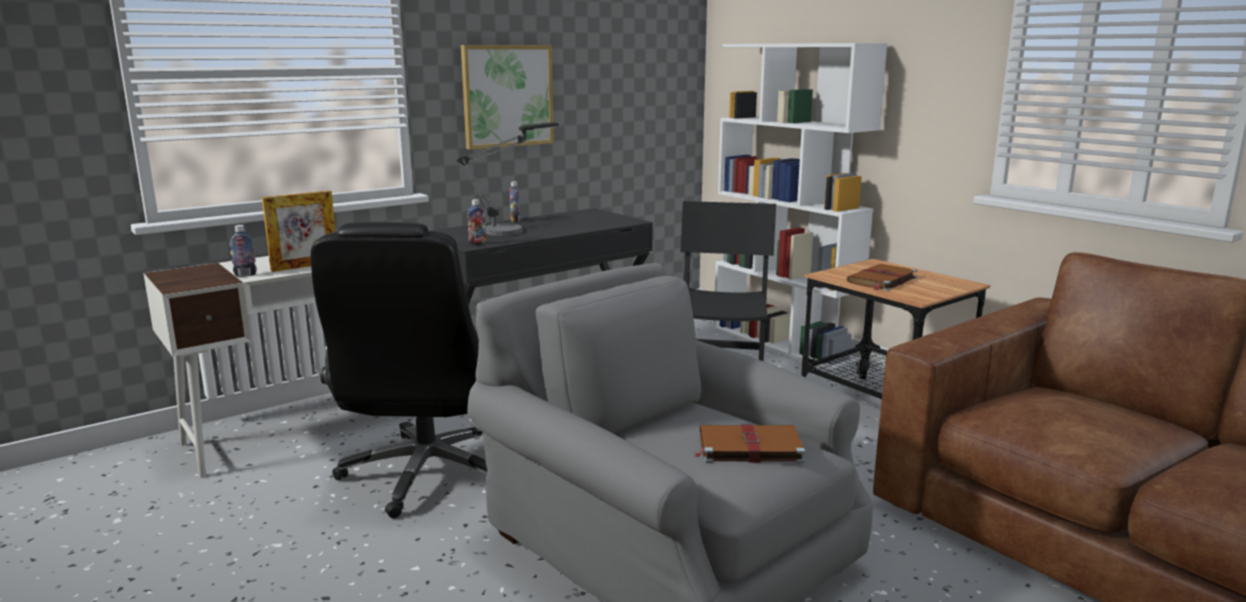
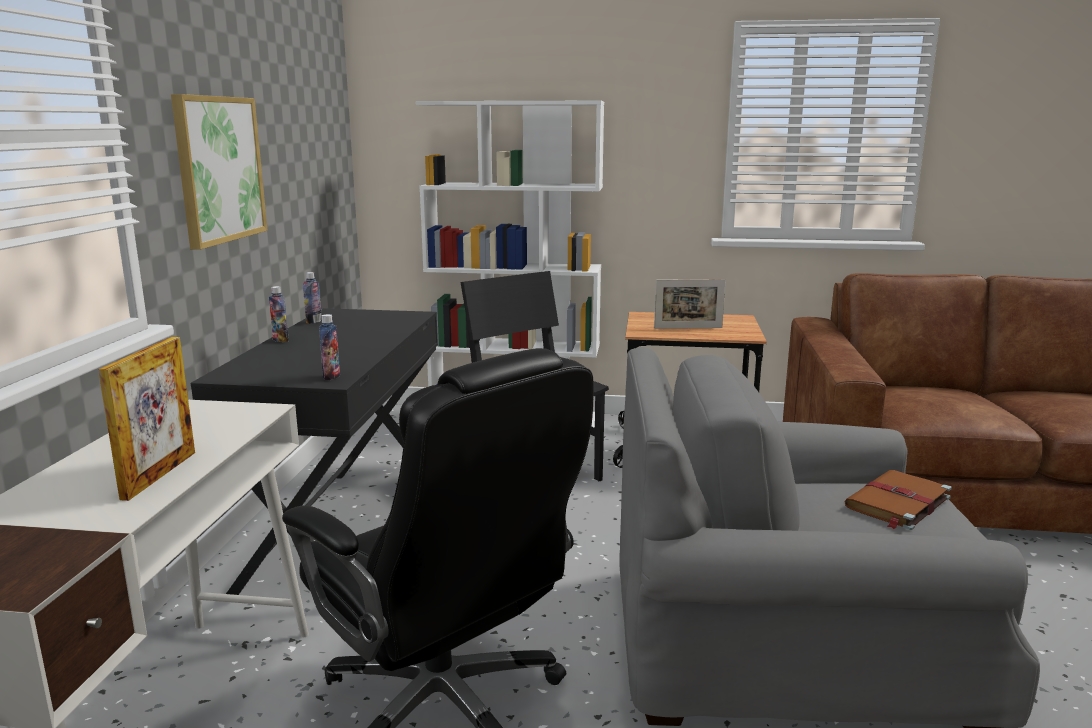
camera: 45 degrees left, 0 degrees up
(245, 275) = (94, 521): bottle -> bottle (314, 321)
(513, 230) = (317, 351): table lamp -> none
(881, 280) = (688, 328): brown book -> picture frame

